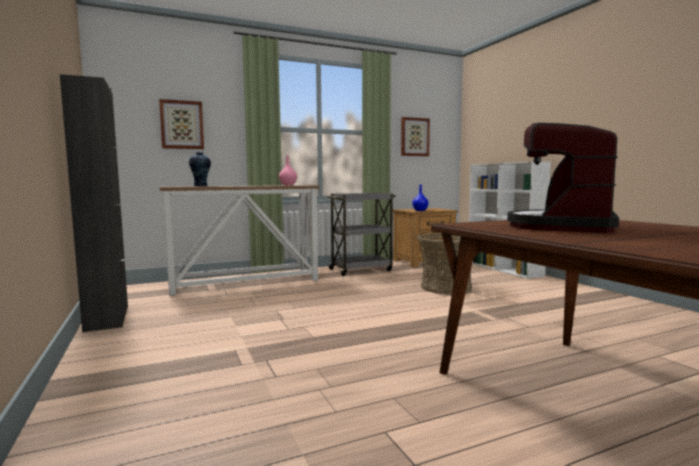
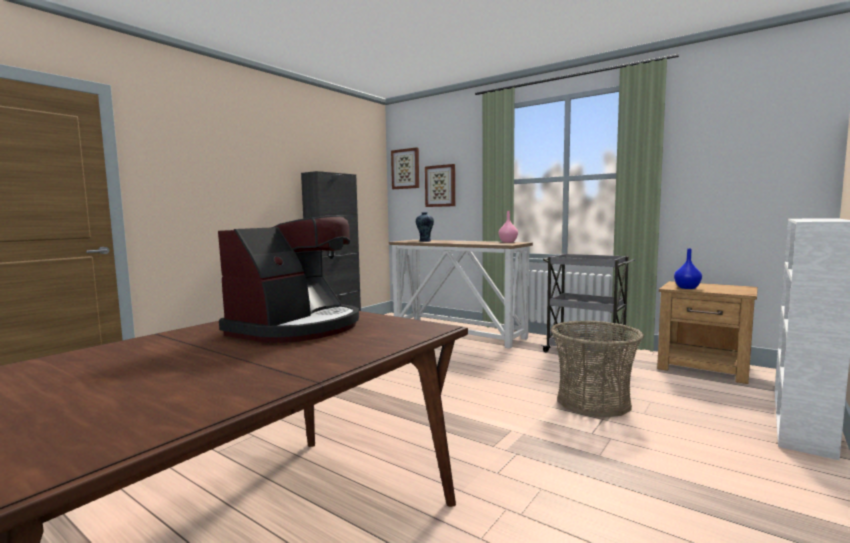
camera: 60 degrees right, 0 degrees up
(414, 137) = (722, 172): picture -> picture (405, 169)
(563, 226) = (297, 328): coffee machine -> coffee machine turned 120 degrees clockwise

